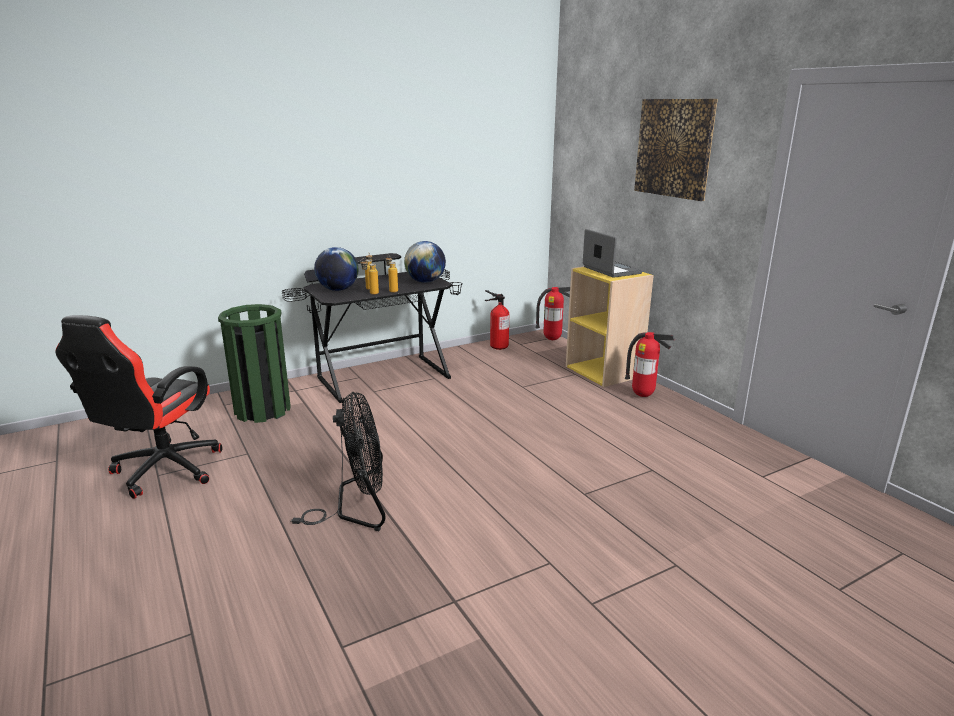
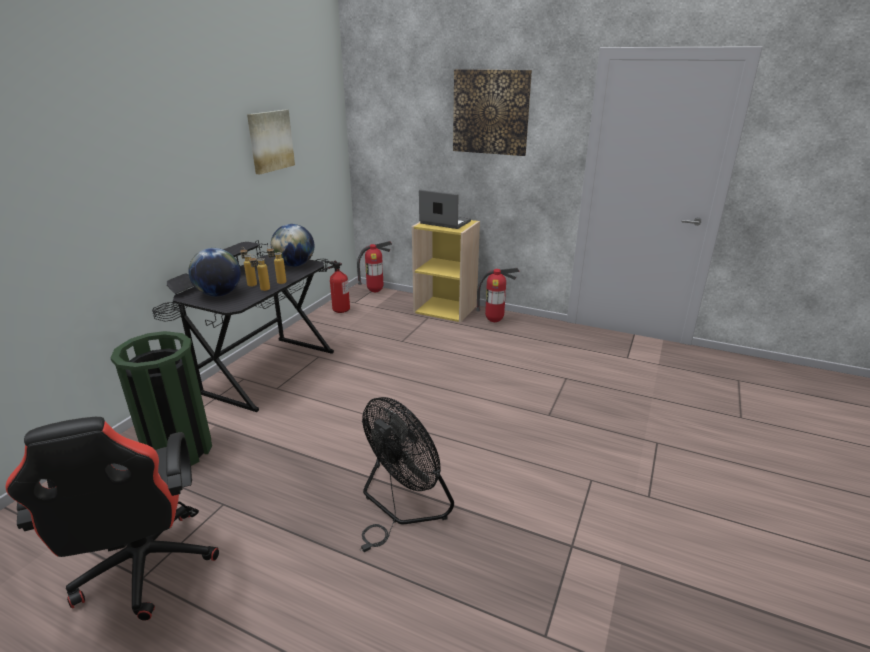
camera: 35 degrees left, 5 degrees up
(444, 164) = (270, 141): none -> picture

